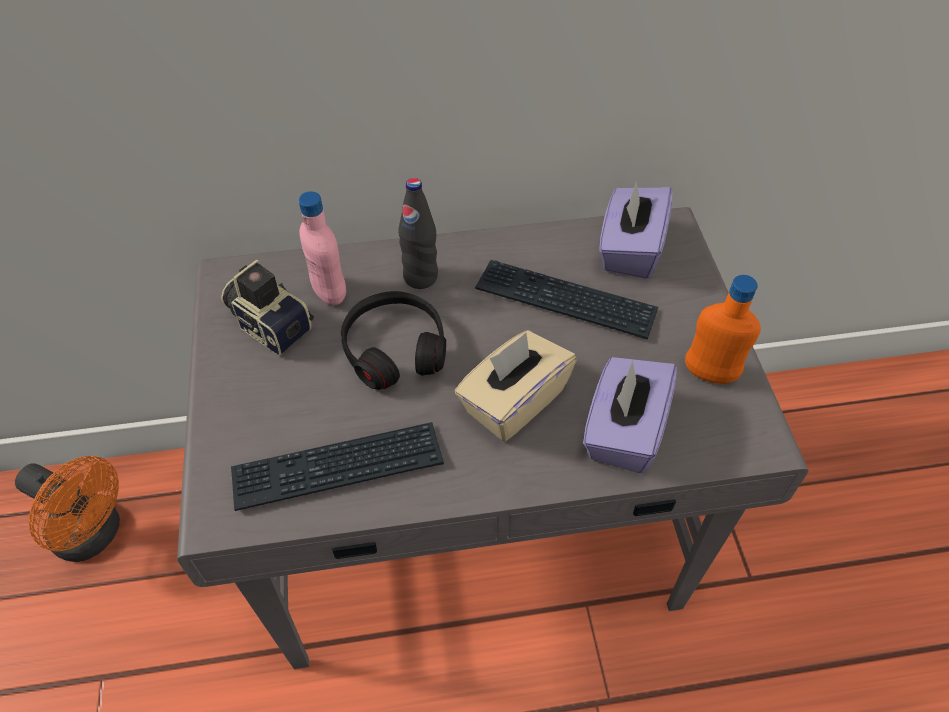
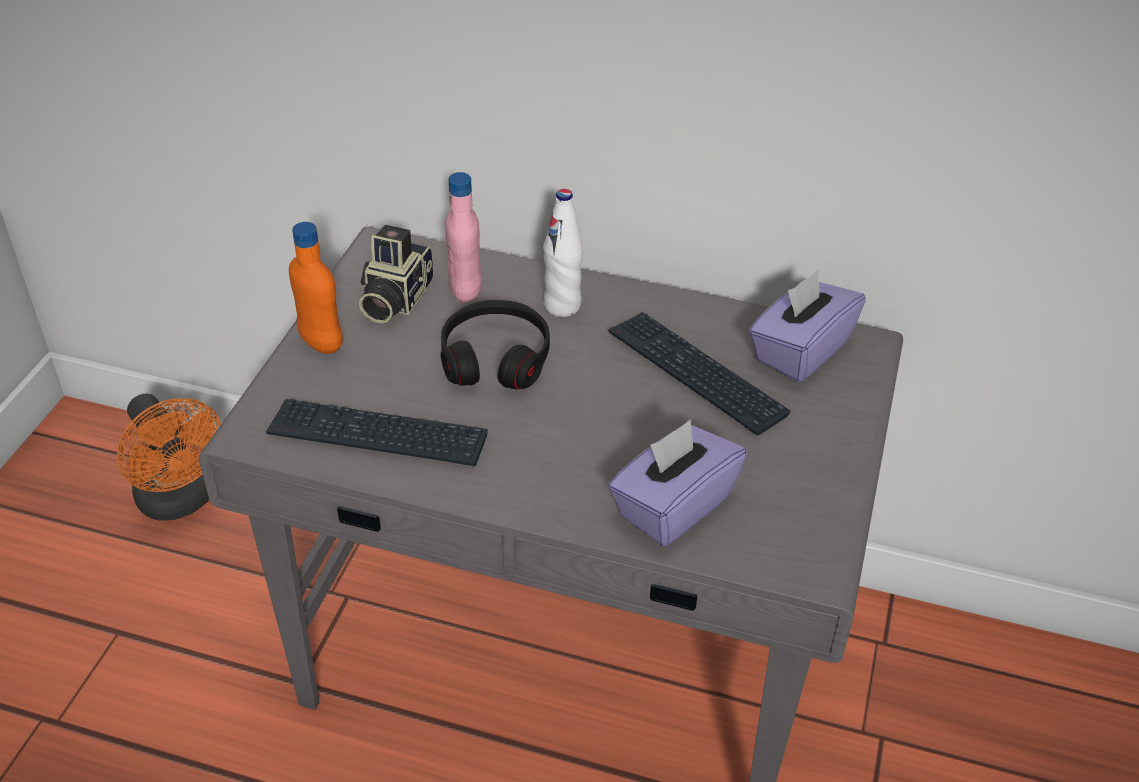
camera: 25 degrees right, 10 degrees down
(270, 323) = (394, 299): camera -> camera turned 135 degrees counterclockwise
(420, 277) = (562, 306): black bottle -> white bottle
(513, 402) = (579, 442): beige tissue box -> none
(709, 374) = (804, 490): orange bottle -> orange bottle (321, 343)

